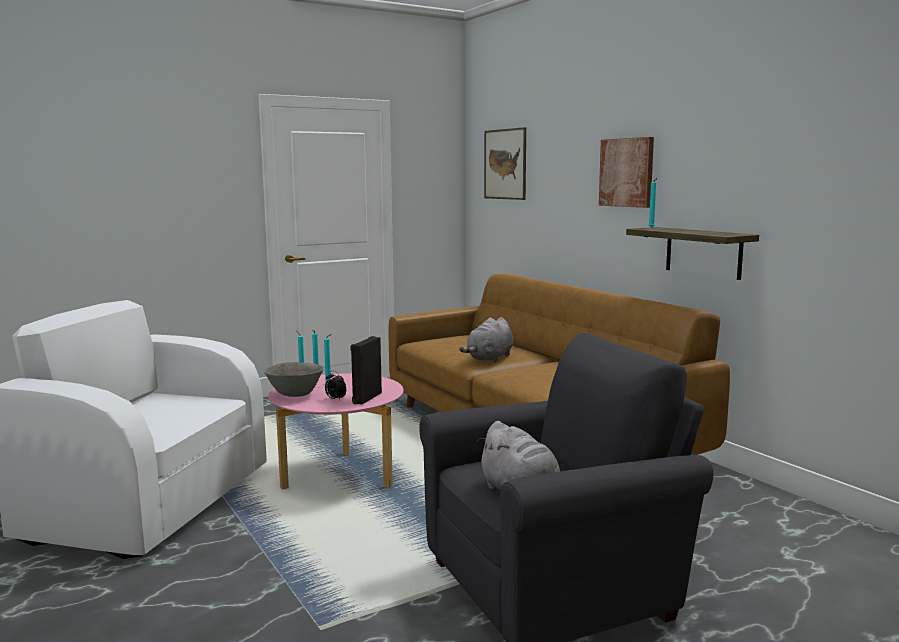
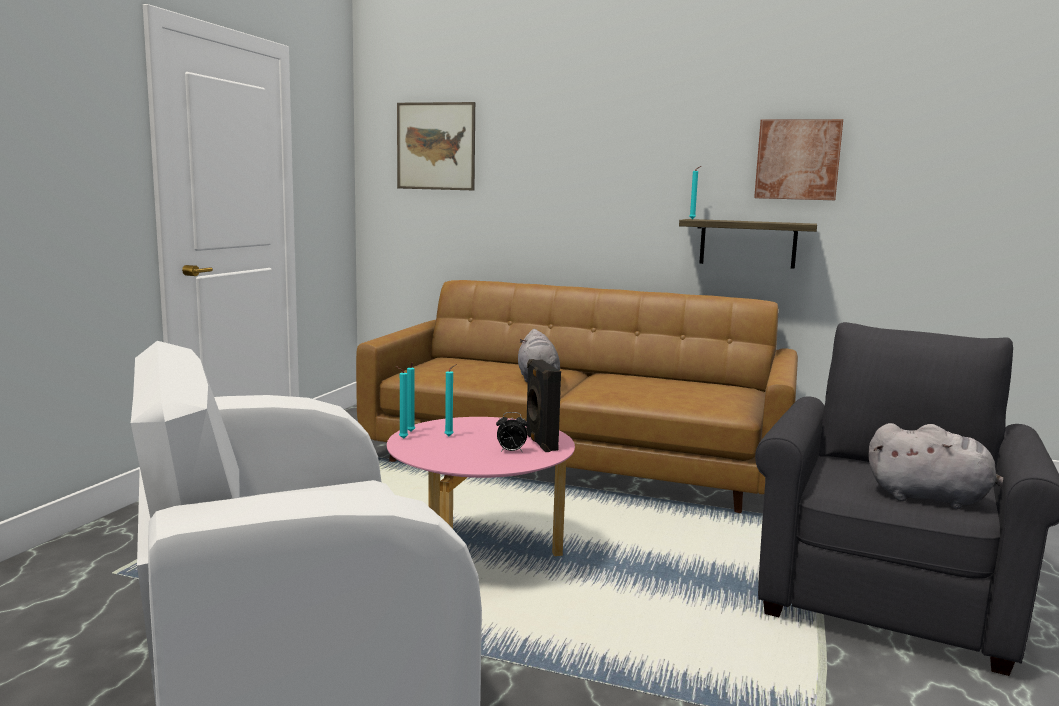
camera: 40 degrees left, 0 degrees up
(295, 395) = (448, 457): grey bowl -> none
(627, 172) = (642, 160): picture -> picture (797, 160)

